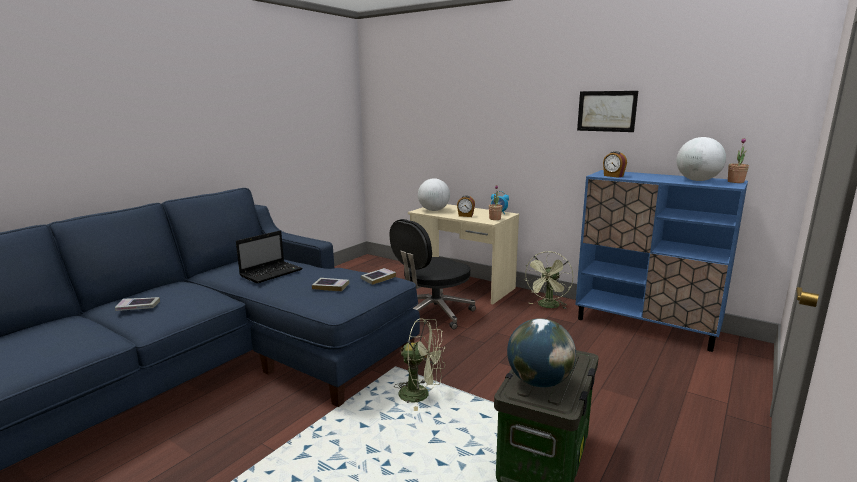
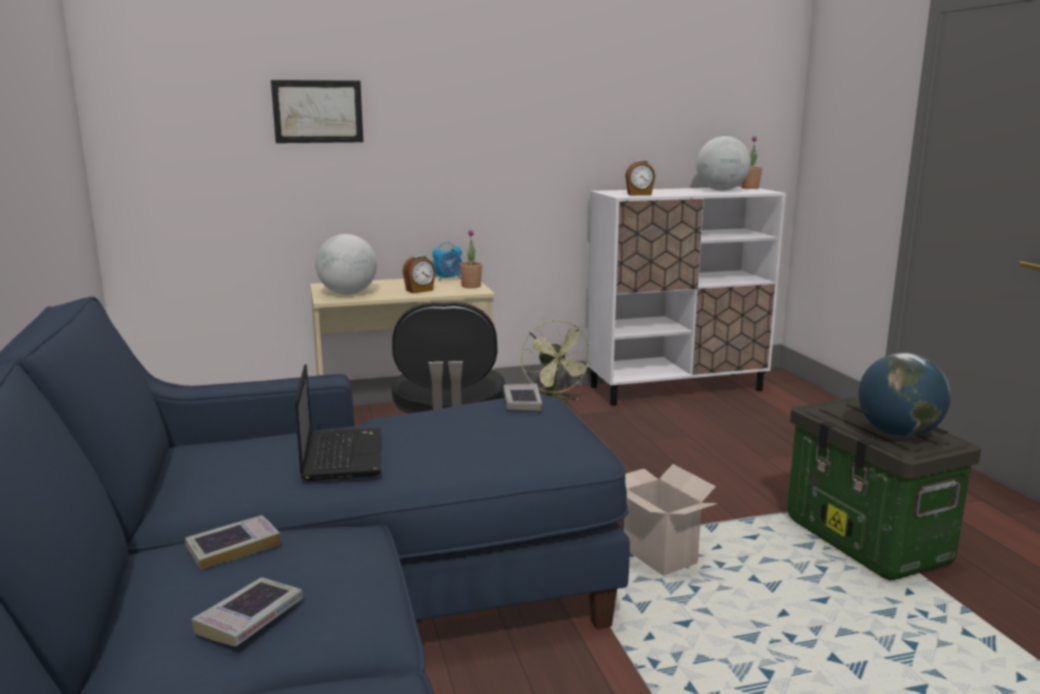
camera: 50 degrees left, 0 degrees up
(331, 287) = (505, 433): book -> book (233, 547)
(421, 394) = (656, 555): green fan -> cardboard box
(606, 111) = (590, 106): picture -> picture (318, 111)
(646, 326) = (676, 388): blue cabinet -> white cabinet

